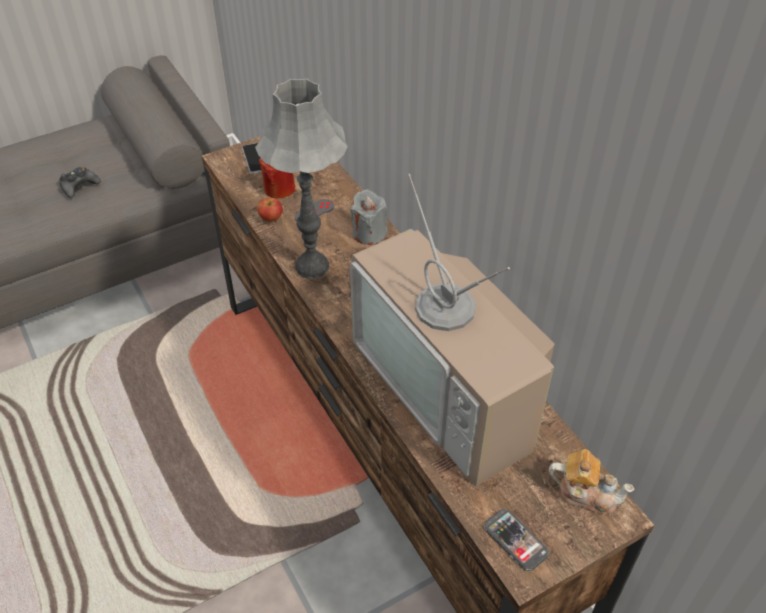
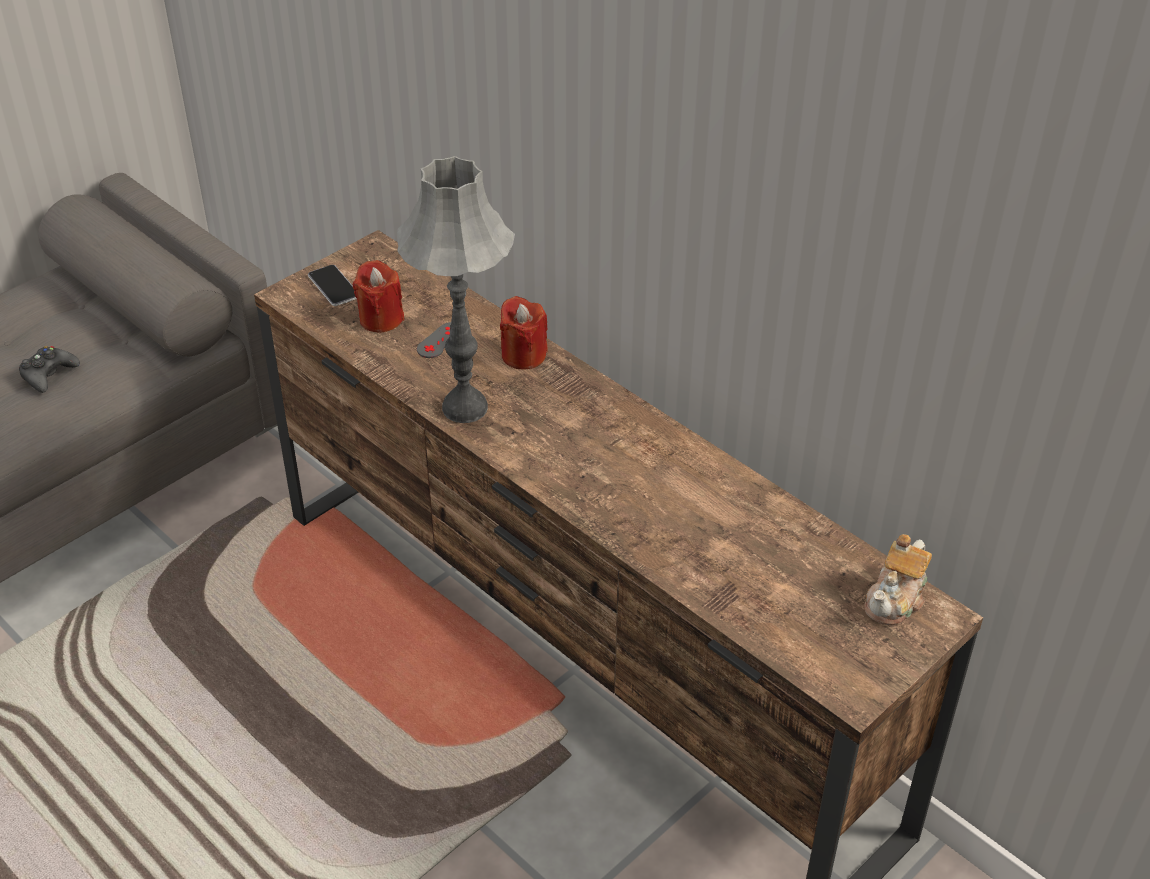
camera: 15 degrees left, 5 degrees down
(271, 218) = (385, 358): apple -> none
(369, 233) = (523, 355): grey candle -> red candle
(452, 388) = (697, 517): television -> none
(515, 540) = (832, 666): phone -> none
(586, 493) = (896, 600): teapot -> teapot turned 120 degrees clockwise

